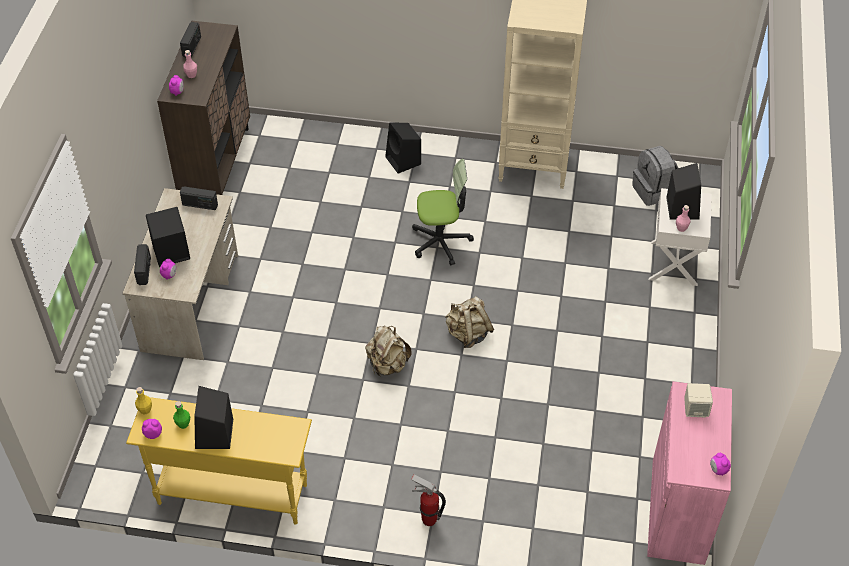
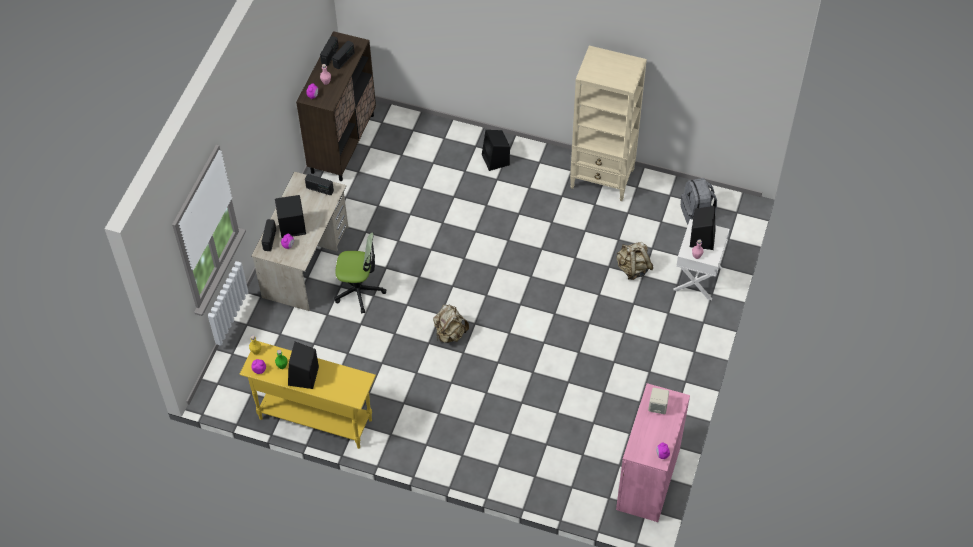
camera: 10 degrees right, 5 degrees up
(210, 49) = (344, 60): none -> radio
(428, 520) = (458, 459): fire extinguisher -> none
(441, 241) = (512, 235): office chair -> office chair (359, 290)
(468, 334) = (518, 316): beige backpack -> beige backpack (633, 268)

